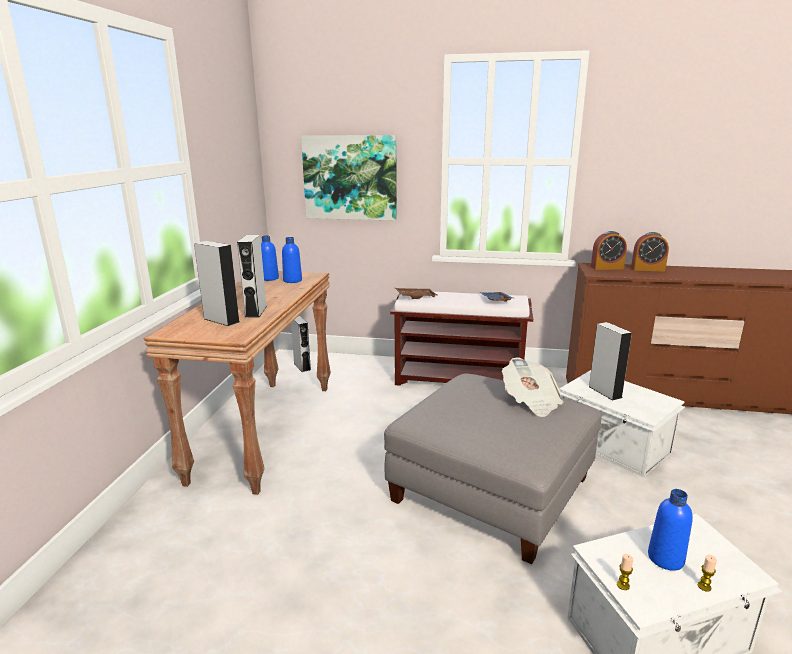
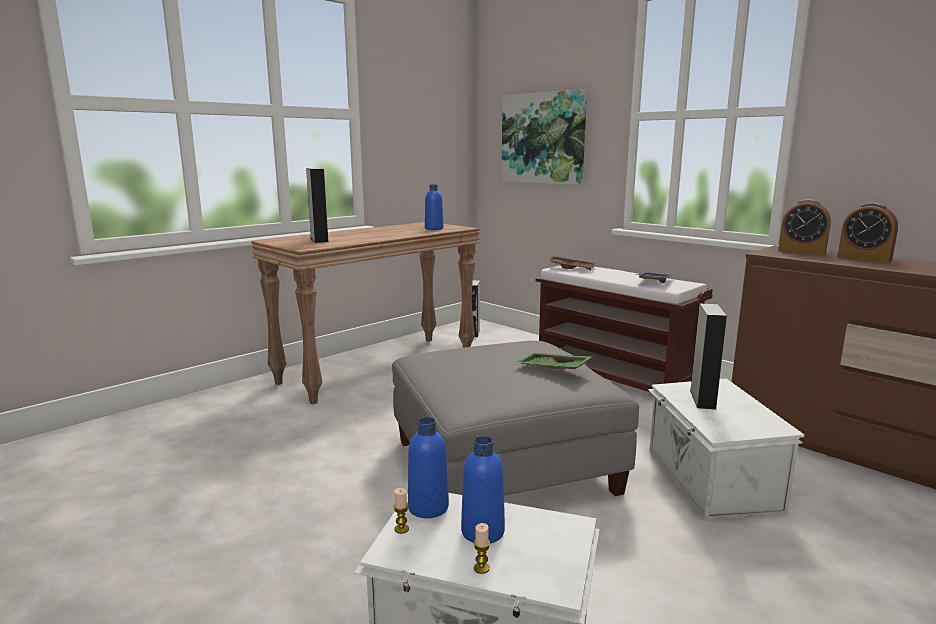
camera: 35 degrees right, 5 degrees down
(256, 311) = (355, 239): grey speaker -> none
(269, 278) = (420, 226): blue bottle -> blue bottle (428, 507)
(531, 401) = (553, 369): newspaper -> green tray

